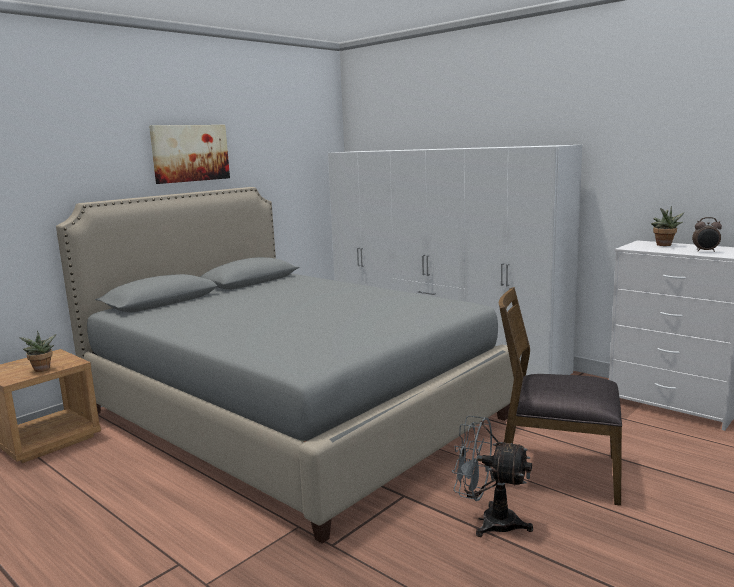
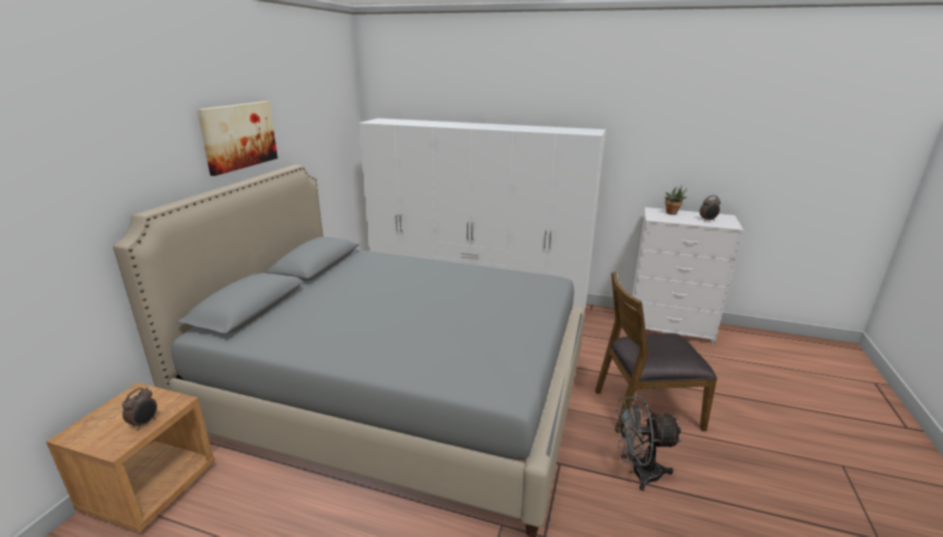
camera: 25 degrees left, 10 degrees up
(42, 370) = (145, 423): potted plant -> alarm clock

